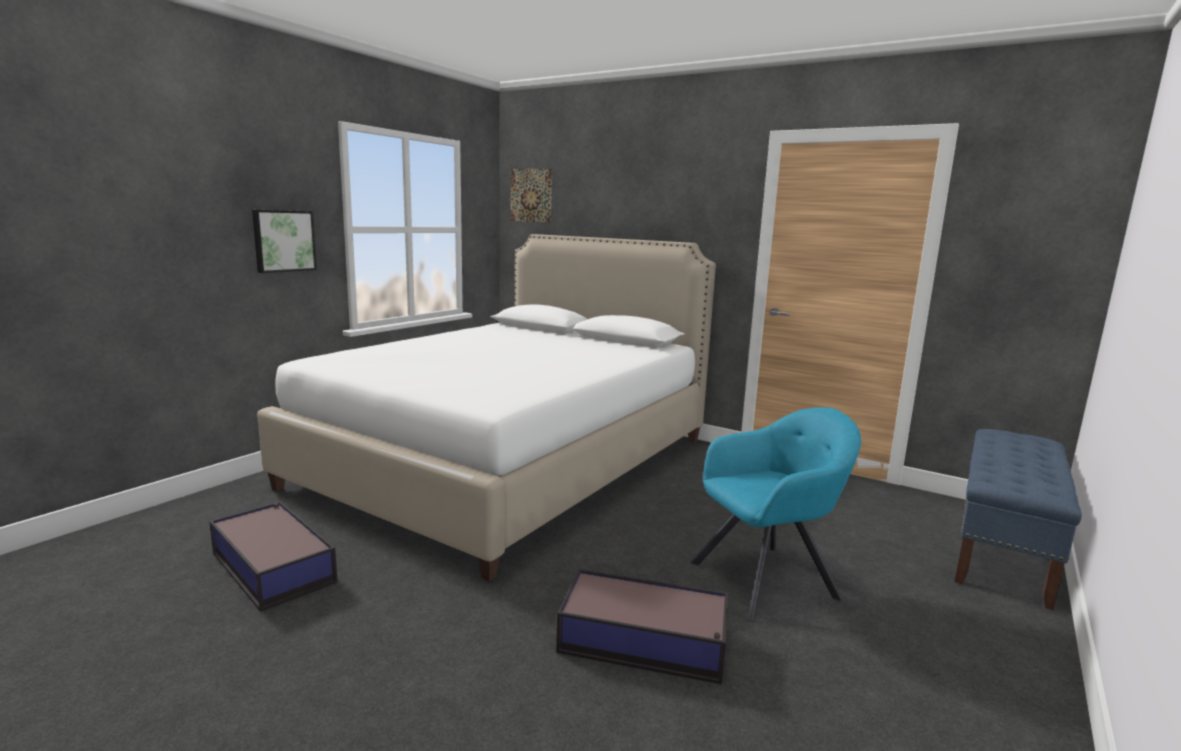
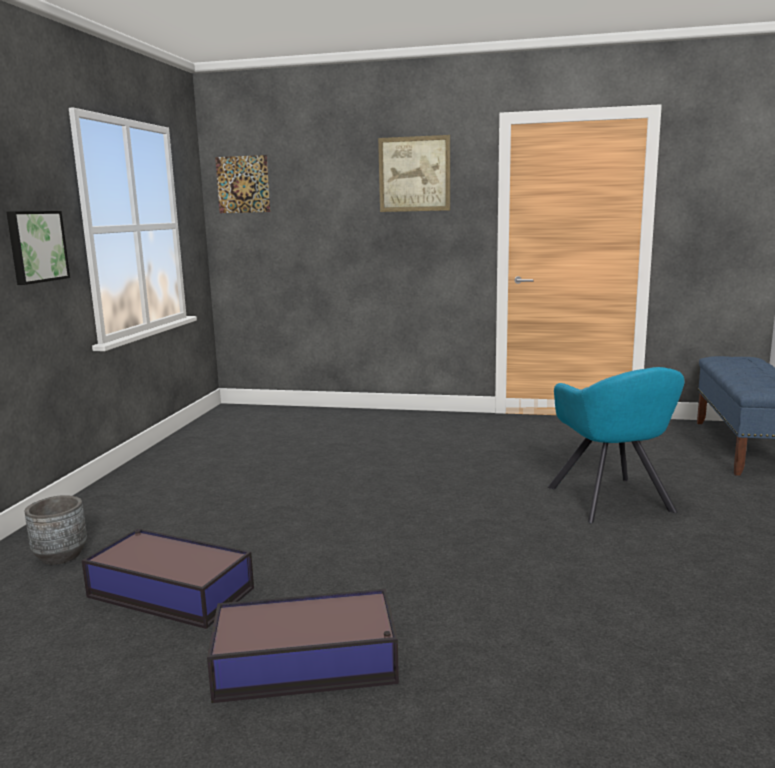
camera: 20 degrees left, 0 degrees up
(237, 510) = (61, 556): none -> grey planter
(510, 462) = (303, 459): white bed -> none
(645, 642) = (568, 564): storage box -> storage box (308, 663)
(680, 193) = (414, 174): none -> picture
(768, 578) = (612, 501): turquoise armchair -> turquoise armchair turned 120 degrees clockwise

